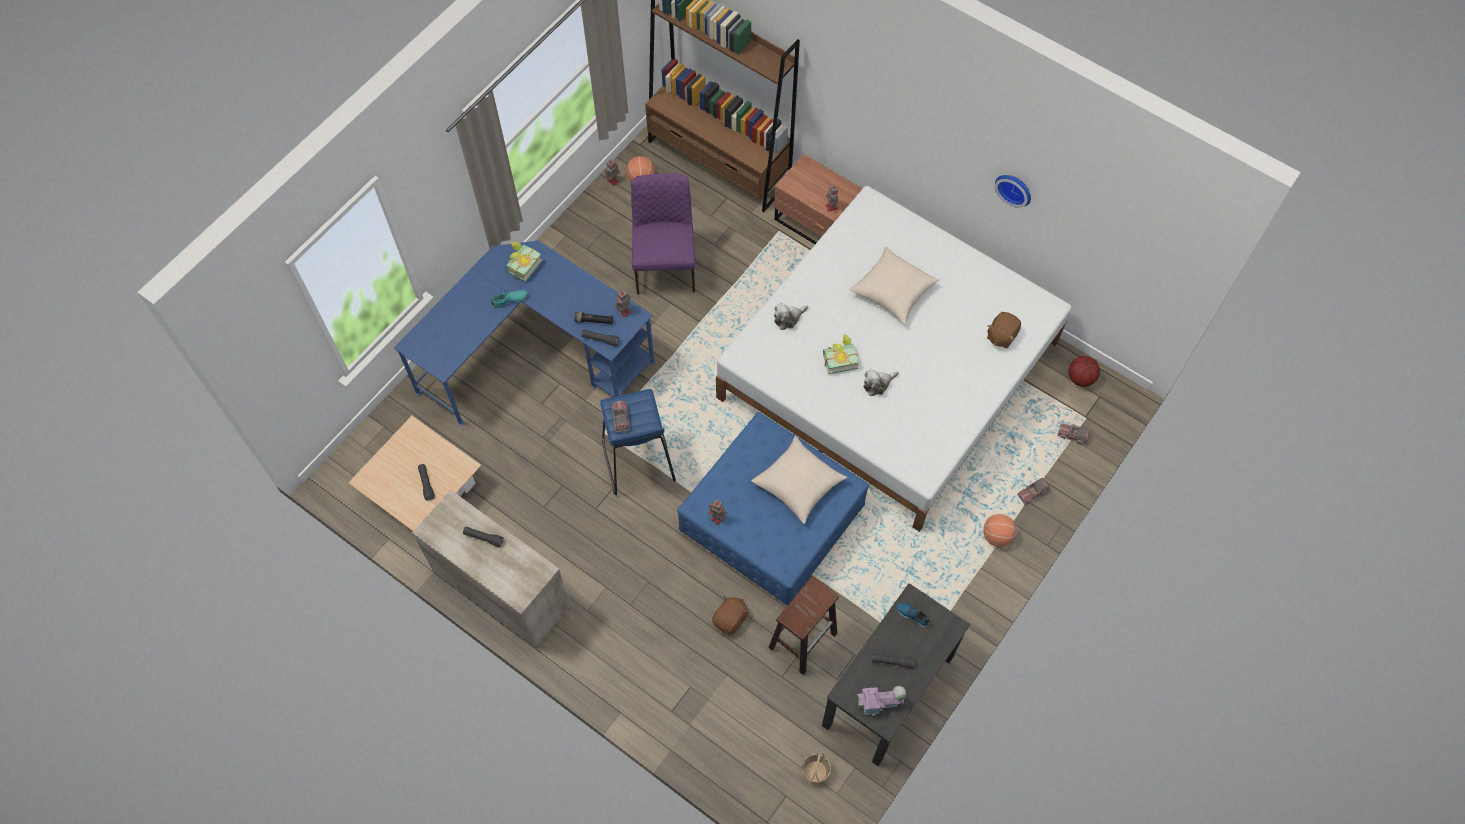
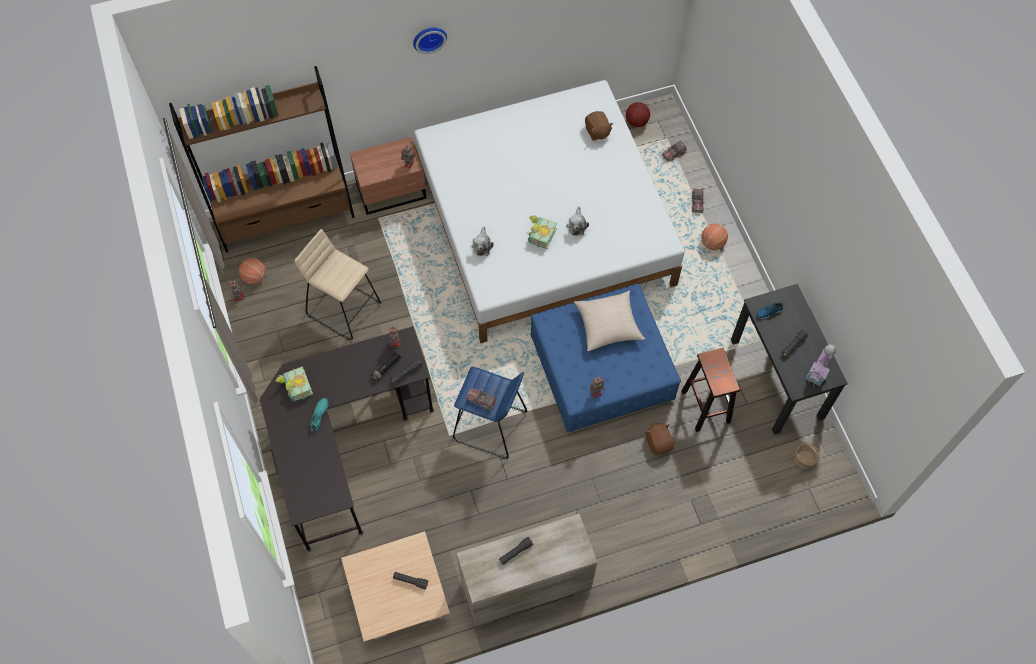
camera: 55 degrees left, 0 degrees up
(533, 353) = (343, 444): blue desk -> black desk
(665, 265) = (344, 308): purple chair -> beige stool
(893, 291) = (512, 169): beige pillow -> none
(1014, 188) = (532, 33): wall clock -> wall clock (429, 37)

